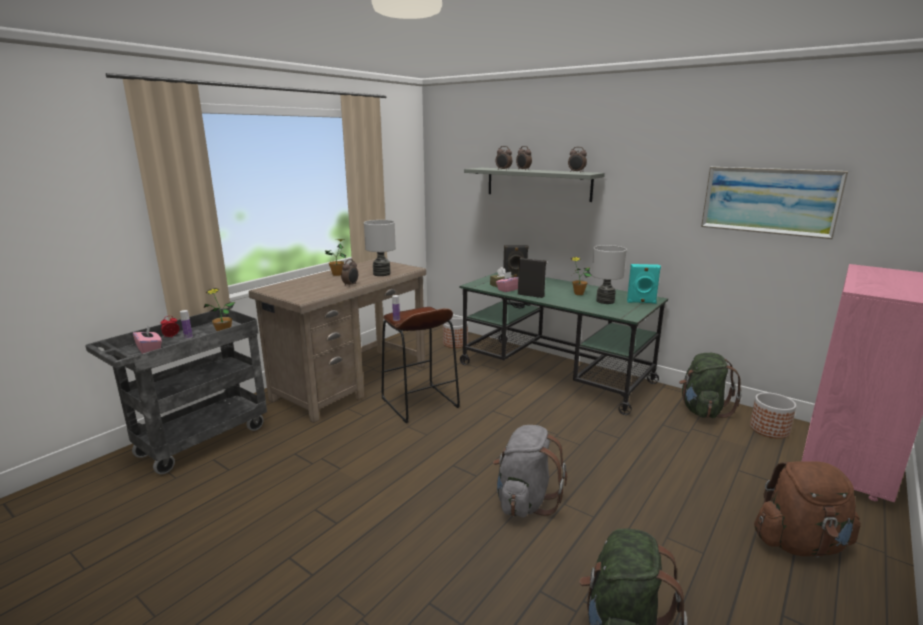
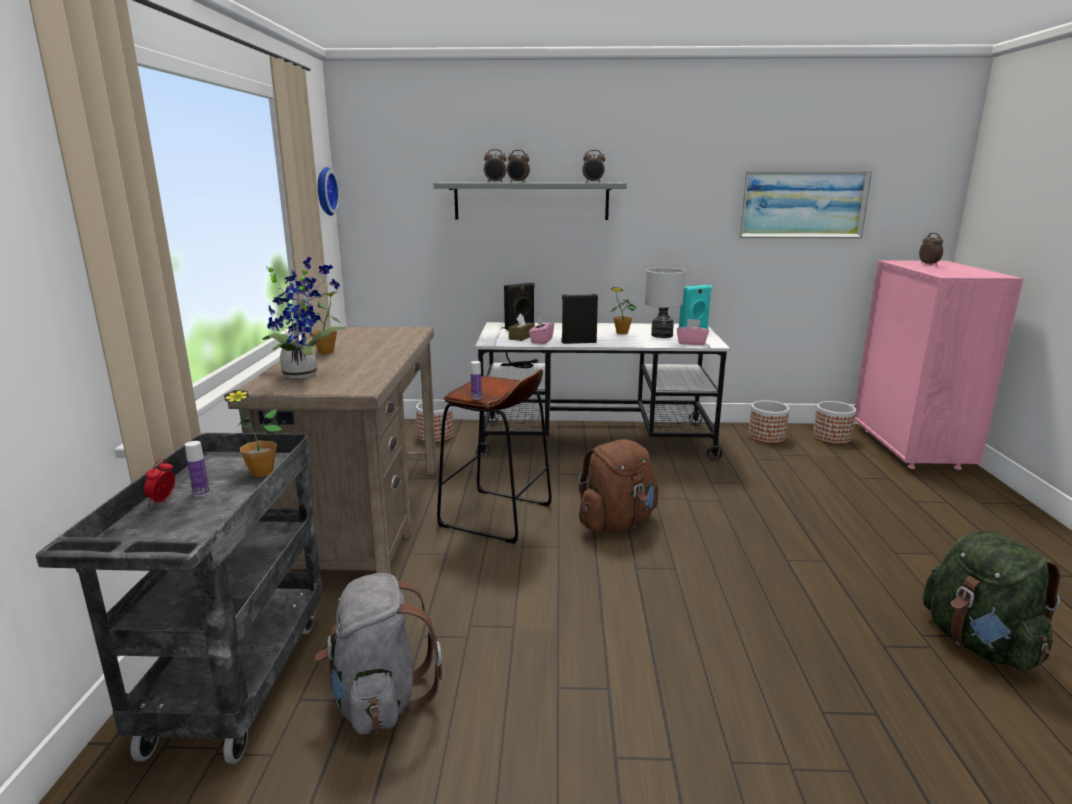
camera: 35 degrees left, 0 degrees up
(149, 350) = (166, 530): pink tissue box -> pink tissue box (691, 343)
(300, 285) = (304, 374): none -> potted plant
(351, 285) = (384, 360): alarm clock -> alarm clock (929, 264)
(381, 274) = (392, 341): grey table lamp -> none
(408, 171) = (324, 191): none -> wall clock
(525, 501) = (753, 572): grey backpack -> grey backpack (379, 699)
(554, 373) = (595, 439): green desk -> white desk
(702, 410) = (767, 437): green backpack -> planter
(799, 543) = (969, 518): brown backpack -> brown backpack (617, 523)

